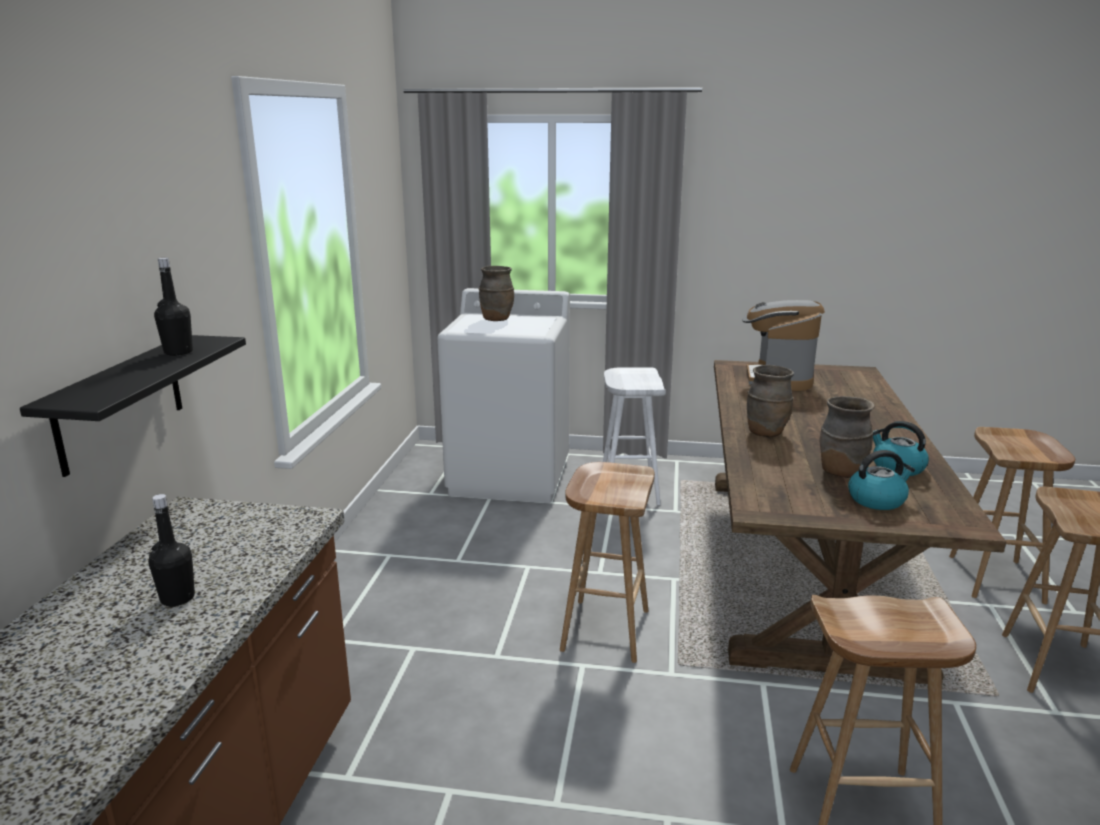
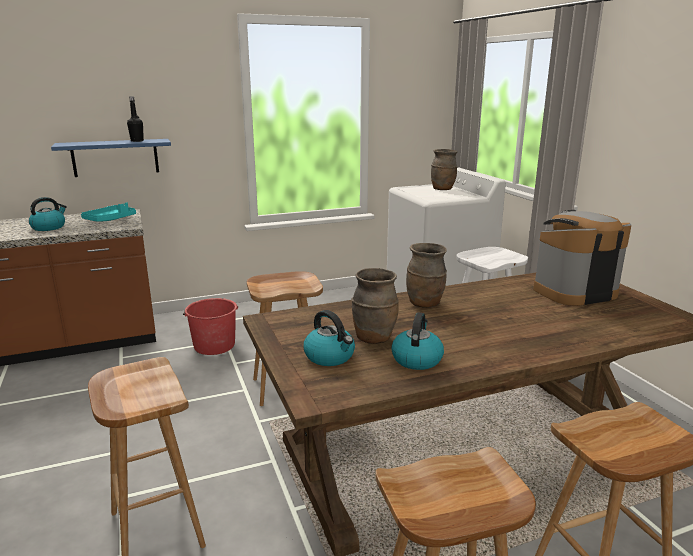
camera: 60 degrees right, 0 degrees up
(120, 403) = (115, 157): black shelf -> blue shelf
(177, 598) = (49, 227): black bottle -> kettle
(224, 530) = (110, 219): none -> turquoise tray
(418, 662) = (214, 345): none -> red bucket

